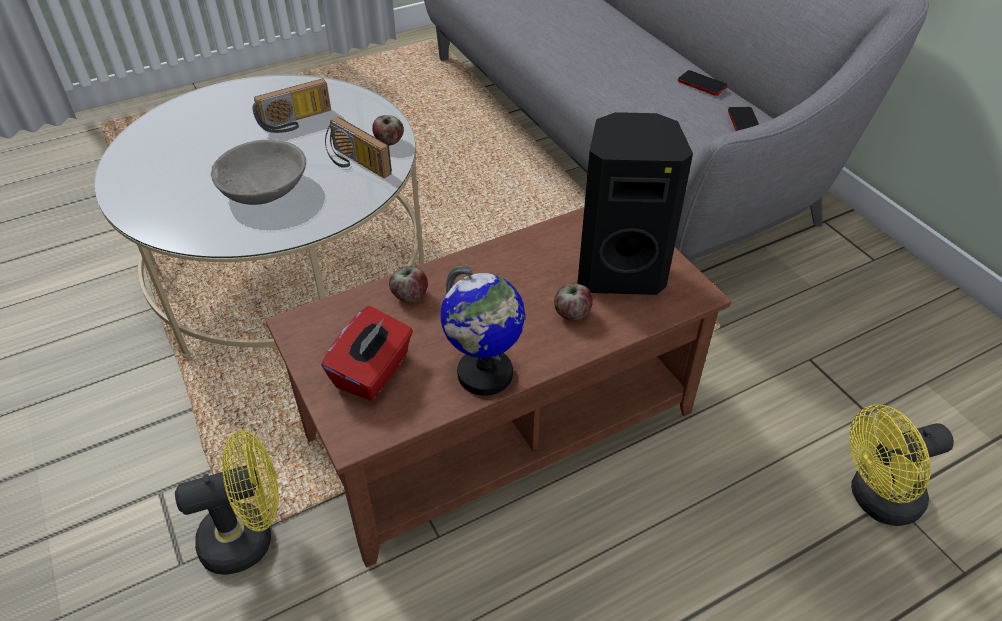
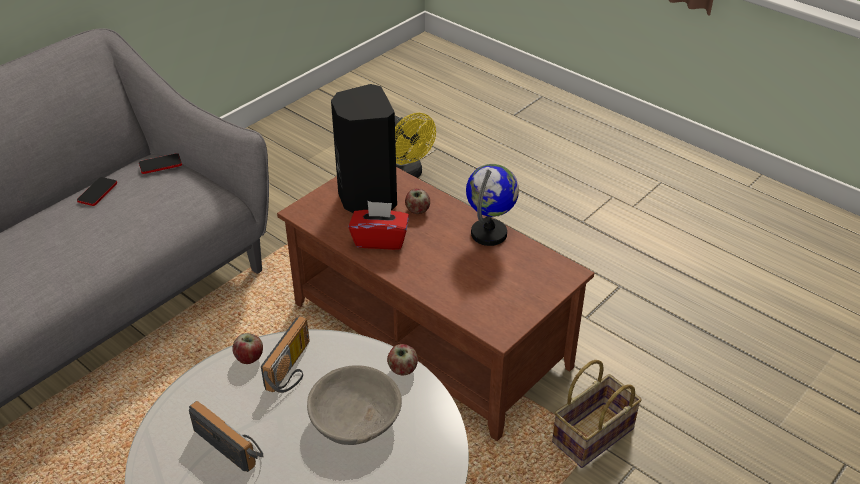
camera: 110 degrees left, 5 degrees down
(248, 537) = (592, 437): yellow fan -> basket
(373, 372) = (517, 281): red tissue box -> red tissue box (380, 240)
(410, 295) = (440, 286): apple -> apple (402, 369)

